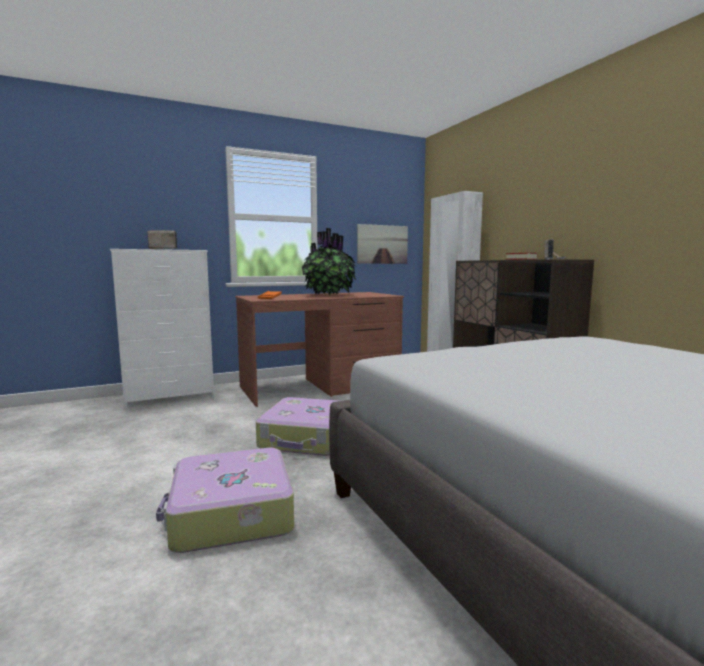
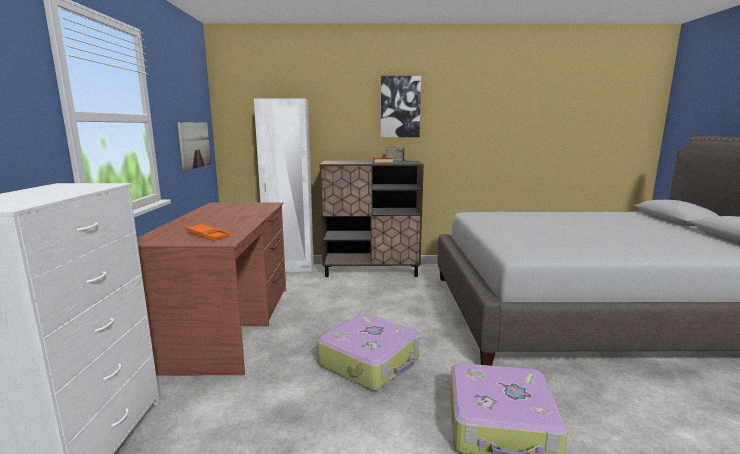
camera: 65 degrees left, 5 degrees up
(164, 249) = (64, 193): radio -> none
(329, 295) = (229, 216): potted plant -> none
(578, 183) = (400, 107): none -> picture

